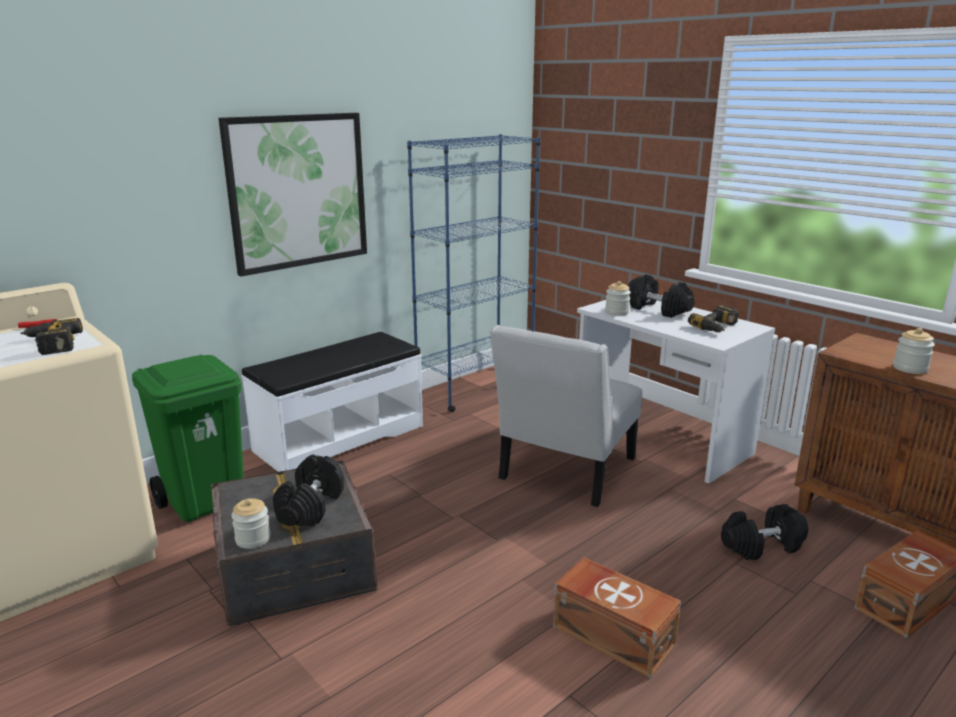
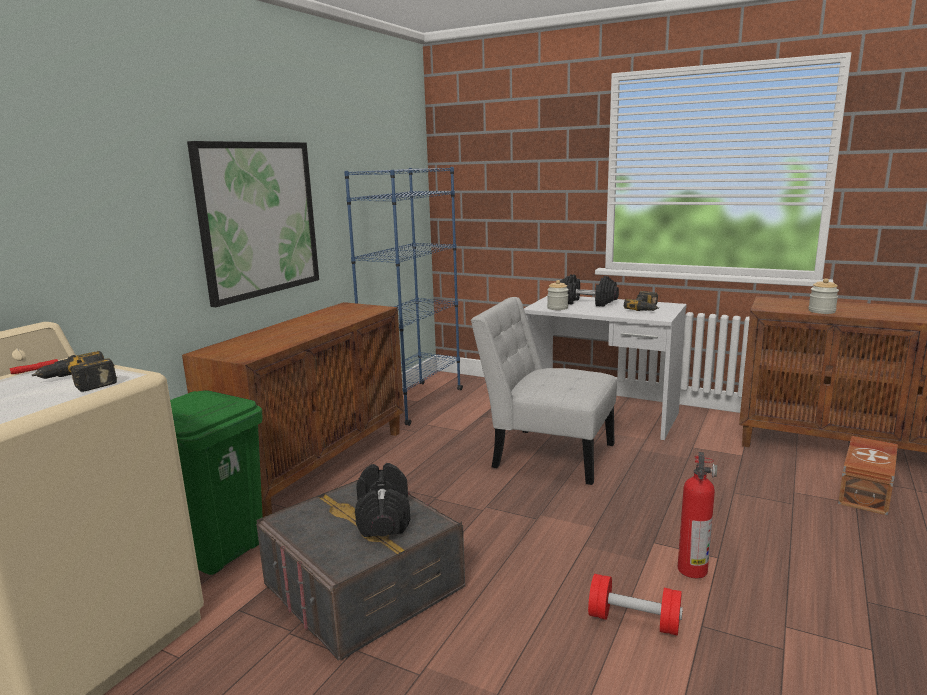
camera: 20 degrees left, 5 degrees down
(253, 539) = (351, 558): jar -> none
(339, 437) = (317, 465): white bench -> brown cabinet
(506, 669) = (634, 621): none -> red dumbbell
(564, 472) = (546, 454): white chair -> white chair turned 105 degrees clockwise
(612, 634) = (692, 568): brown storage box -> fire extinguisher
(762, 546) = (740, 476): black dumbbell -> none

